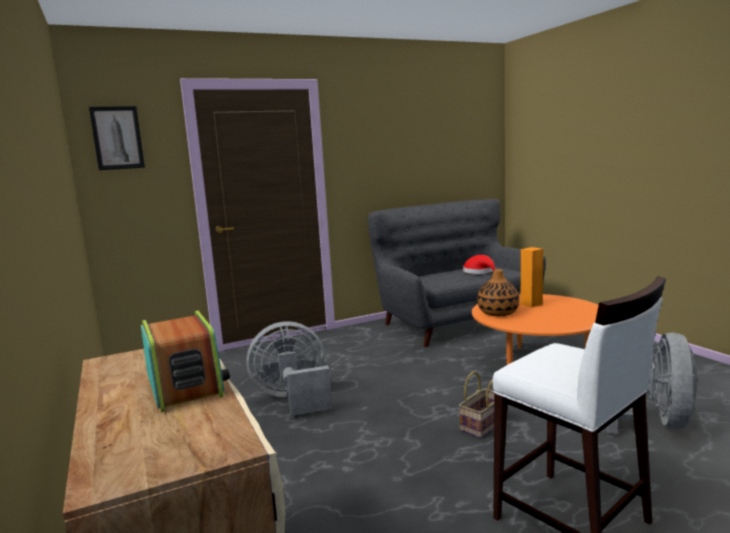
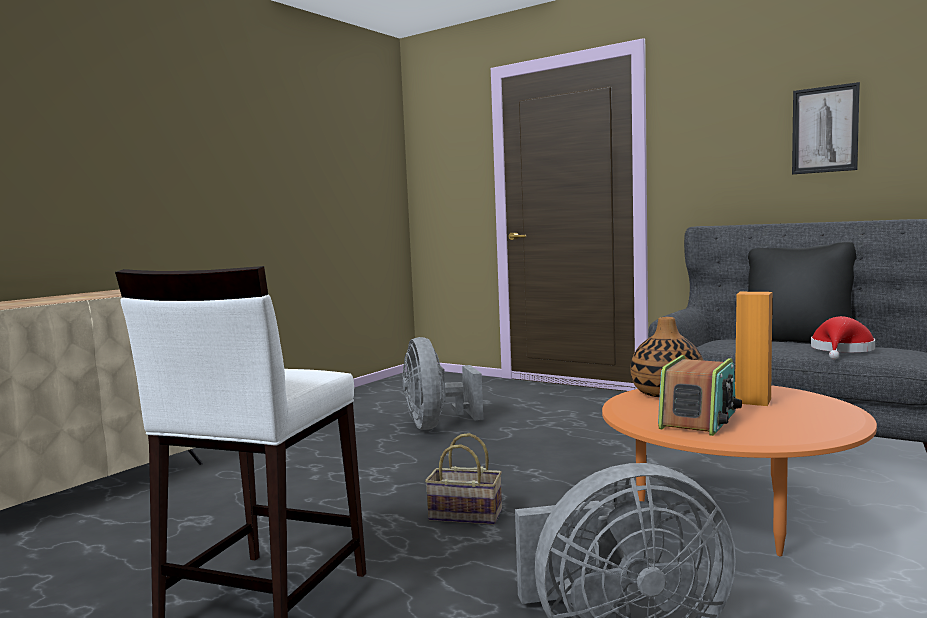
camera: 60 degrees right, 5 degrees down
(117, 138) = (437, 137): picture -> picture (825, 129)
(185, 385) = (79, 298): radio -> radio (699, 420)
(293, 399) = (436, 425): grey fan -> grey fan turned 150 degrees counterclockwise
(435, 271) = (796, 339): none -> black pillow

